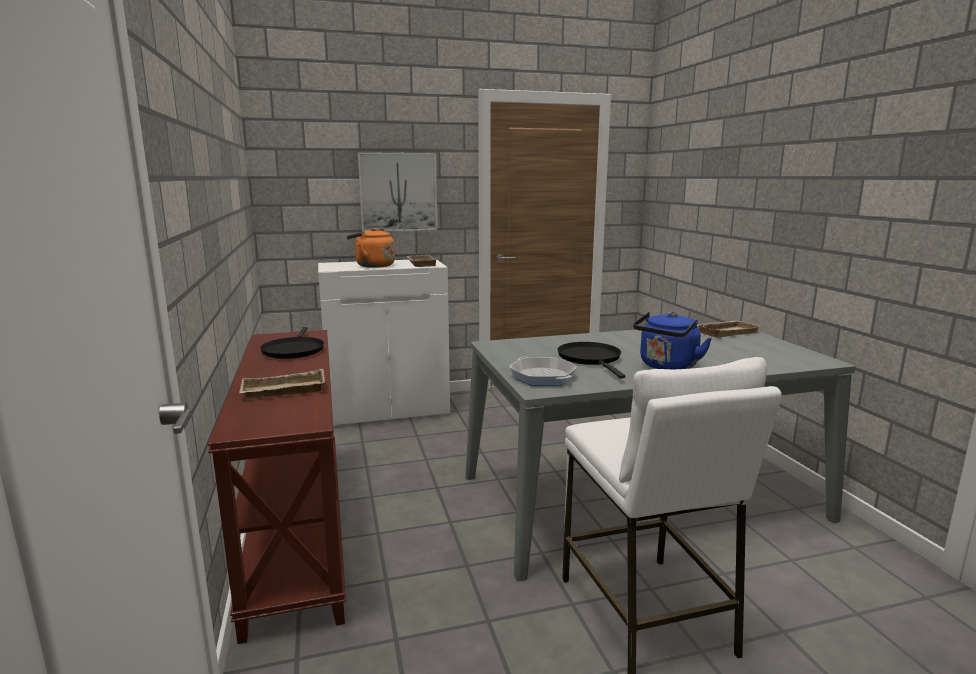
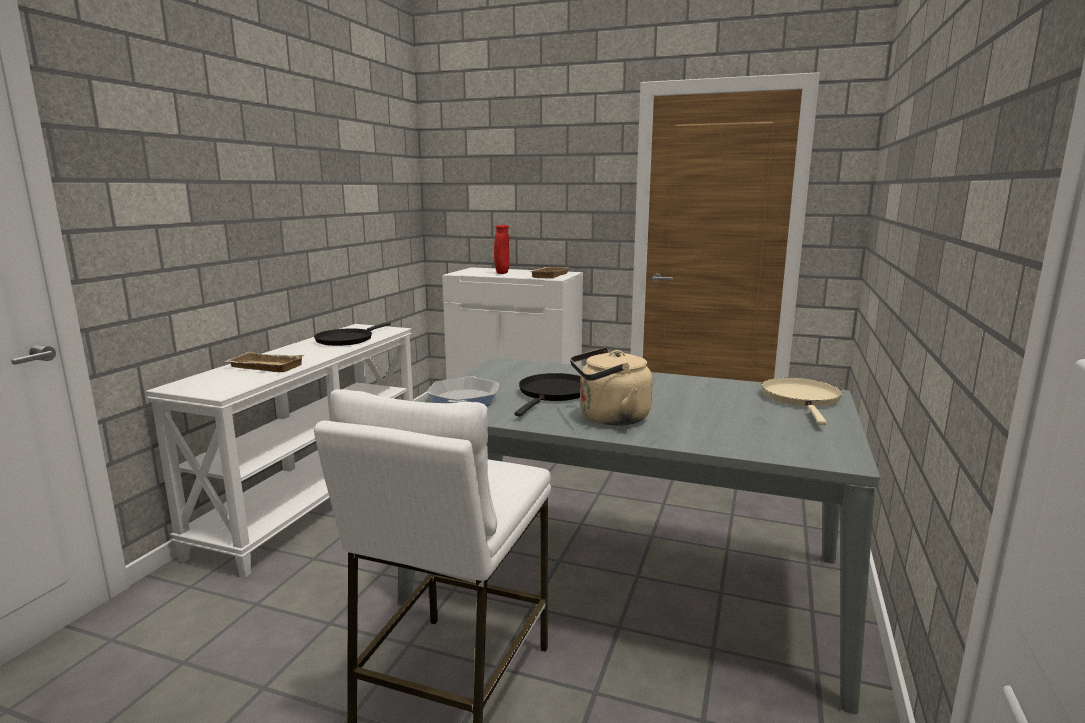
camera: 35 degrees right, 0 degrees up
(296, 528) = (316, 497): brown console table -> white console table
(372, 266) = (502, 273): orange kettle -> red vase
(398, 192) = (549, 199): picture -> none
(667, 367) = (609, 418): blue kettle -> beige kettle
(726, 332) = (801, 399): beige tray -> beige frying pan

